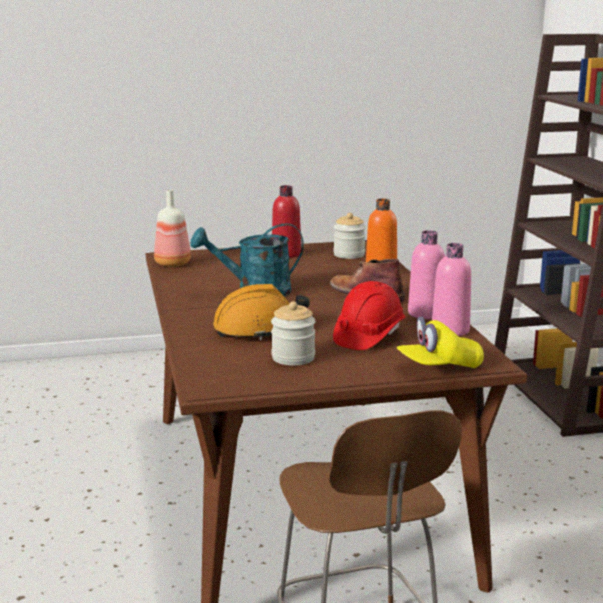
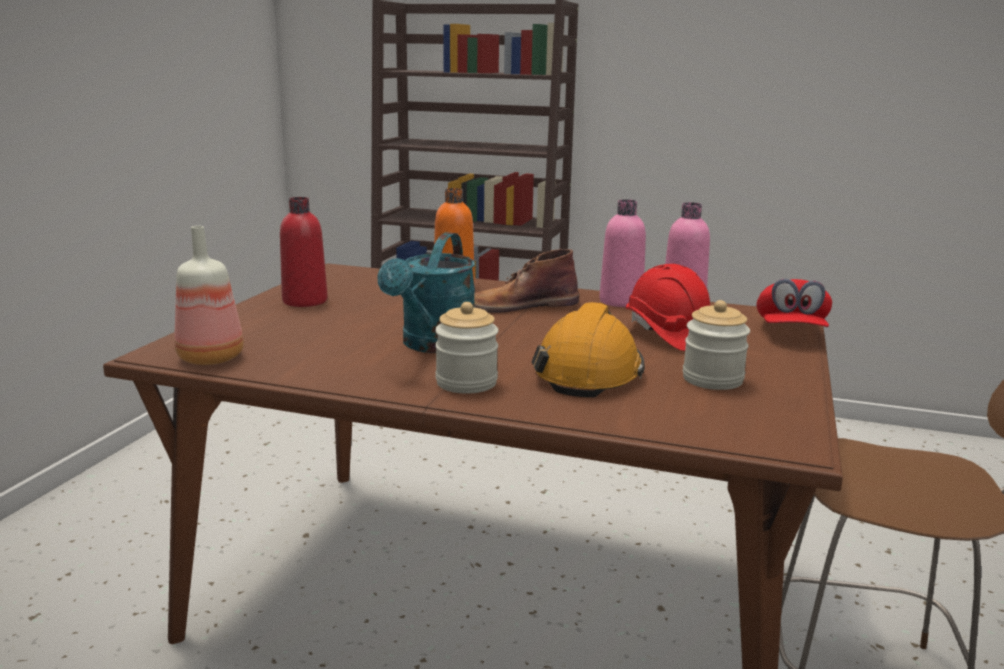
camera: 60 degrees left, 0 degrees up
(349, 255) = (366, 281): jar -> jar (466, 383)
(439, 367) = (790, 332): yellow cap -> red cap

